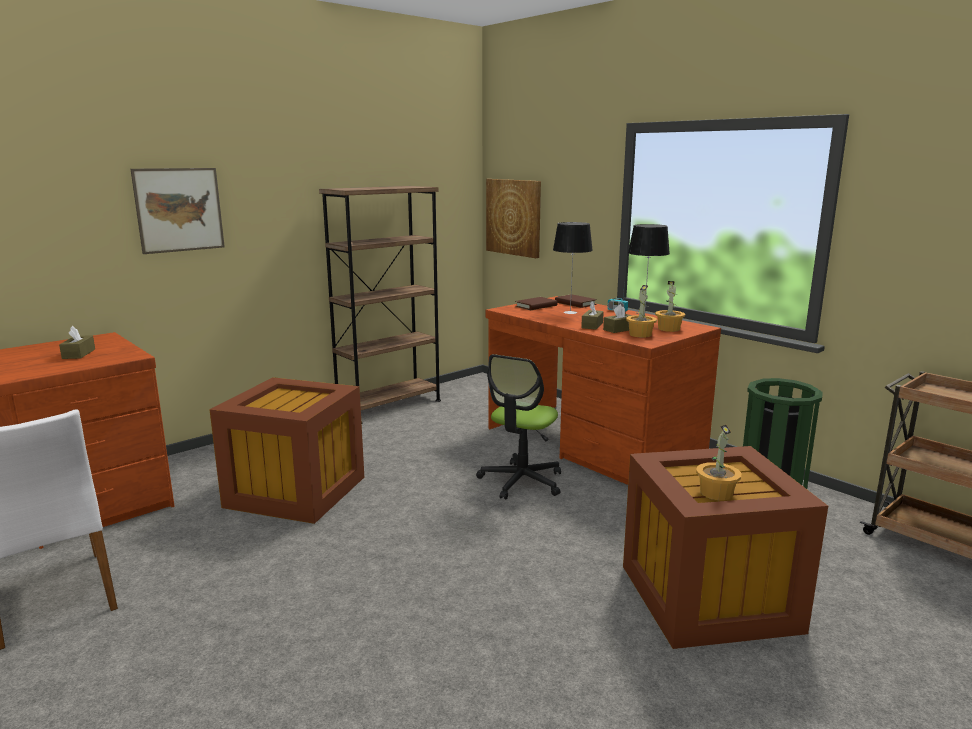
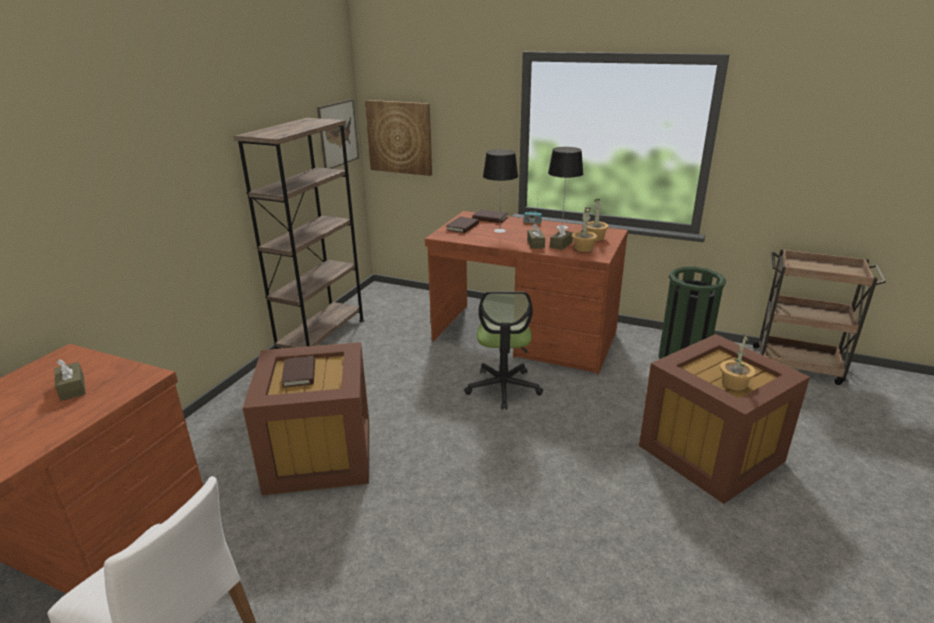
camera: 25 degrees left, 10 degrees up
(179, 210) = (107, 187): picture -> picture (338, 134)
(284, 399) = (299, 374): none -> brown book

